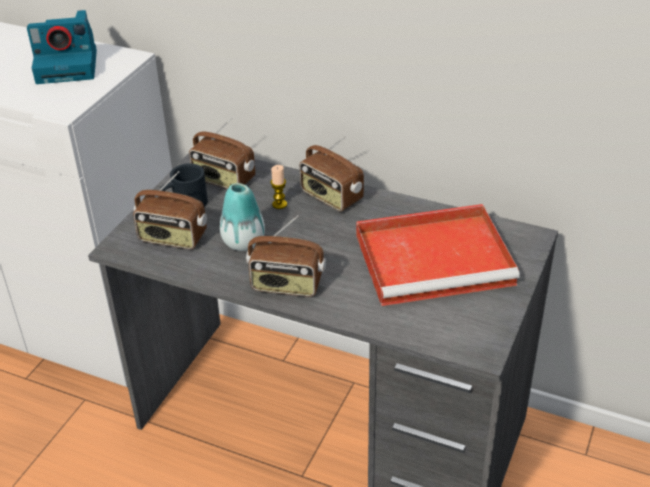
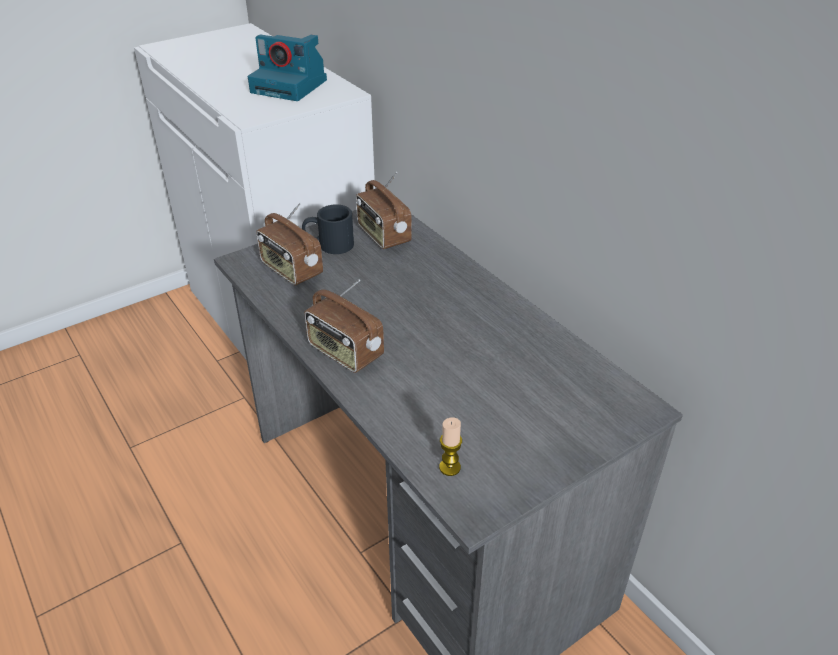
camera: 30 degrees right, 0 degrees up
(243, 242) = (346, 297): vase -> none
(279, 204) = (411, 275): candle -> candle (449, 467)
(331, 197) = (465, 286): radio -> none
(436, 258) = (515, 388): red tray -> none

